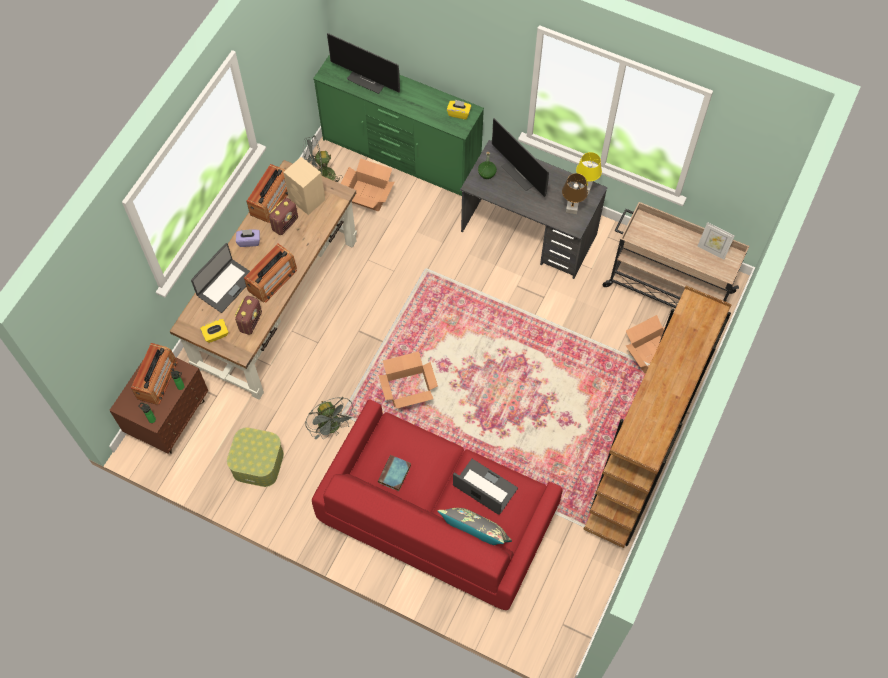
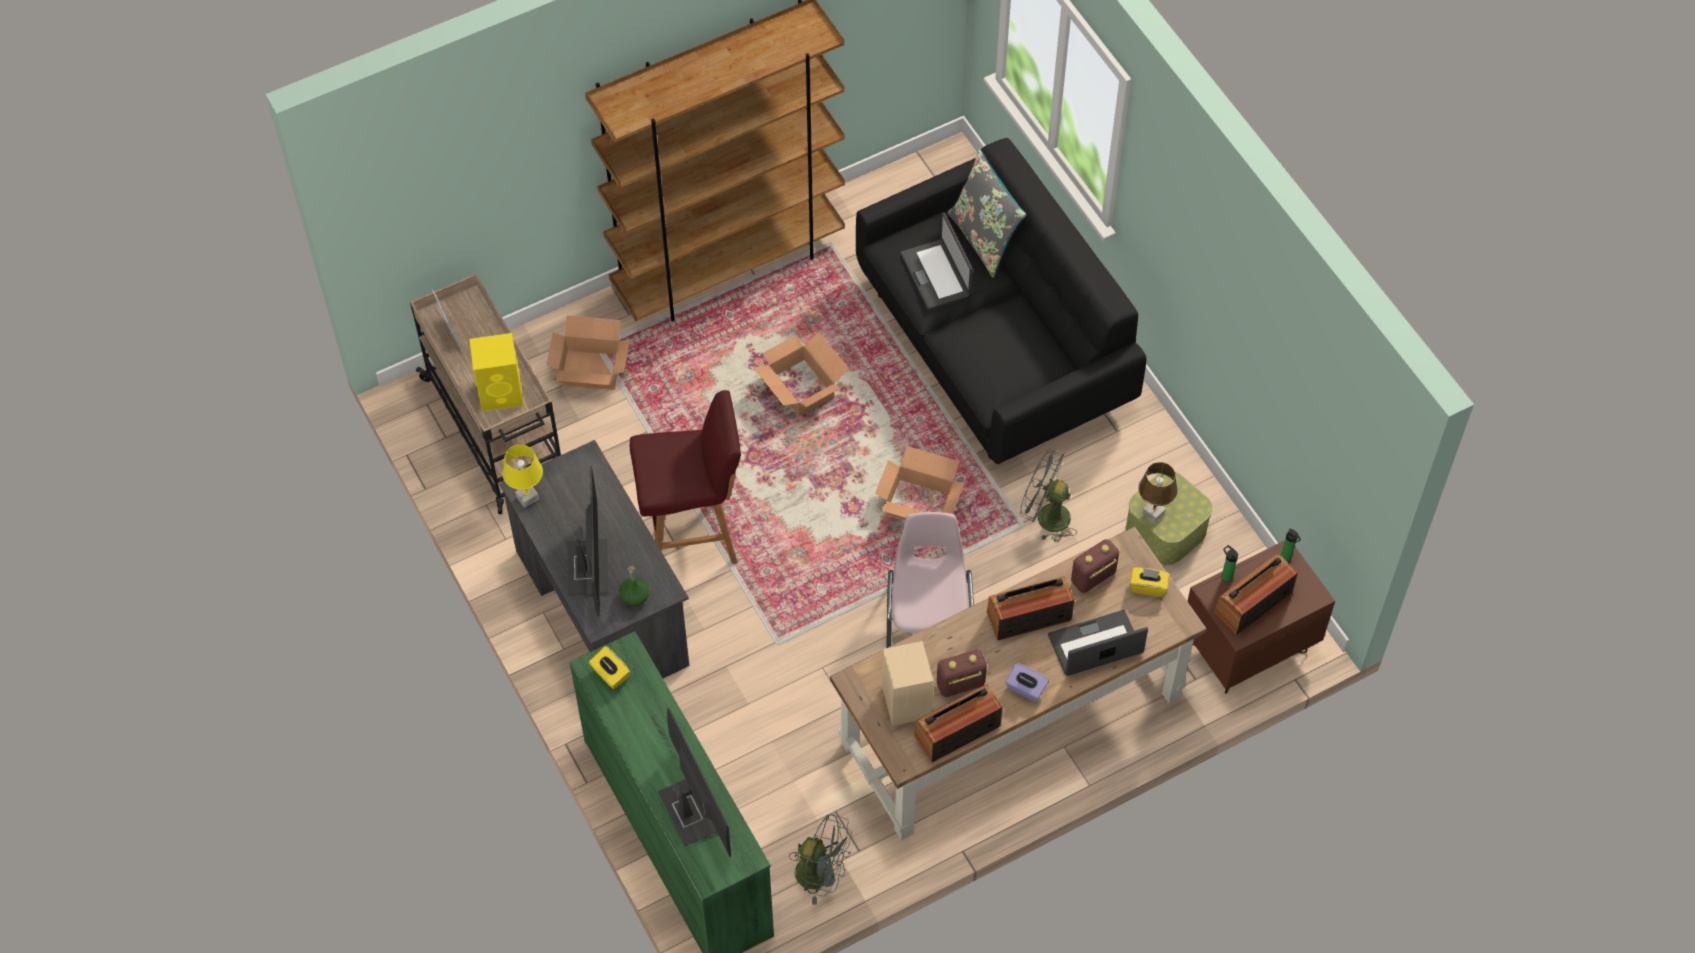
camera: 145 degrees left, 5 degrees down
(332, 427) = (1045, 517): grey fan -> grey fan turned 75 degrees counterclockwise
(357, 330) = (929, 617): none -> pink chair
(367, 195) = (774, 802): cardboard box -> cardboard box (801, 389)
(394, 474) = (1028, 344): book -> none
(437, 519) = (993, 347): red sofa -> black sofa
(516, 298) = (693, 534): none -> red stool
(571, 209) = (571, 482): brown table lamp -> brown table lamp (1153, 513)
(654, 237) = (502, 392): none -> yellow speaker

